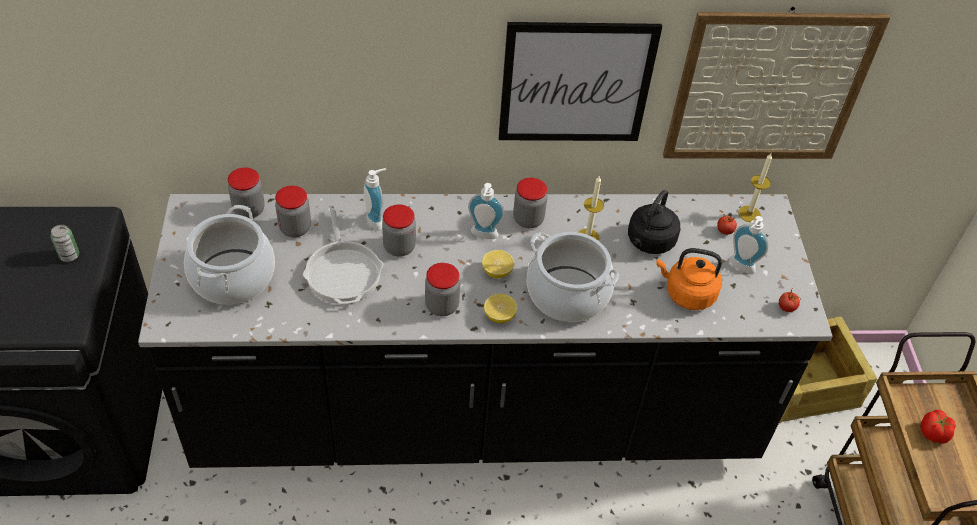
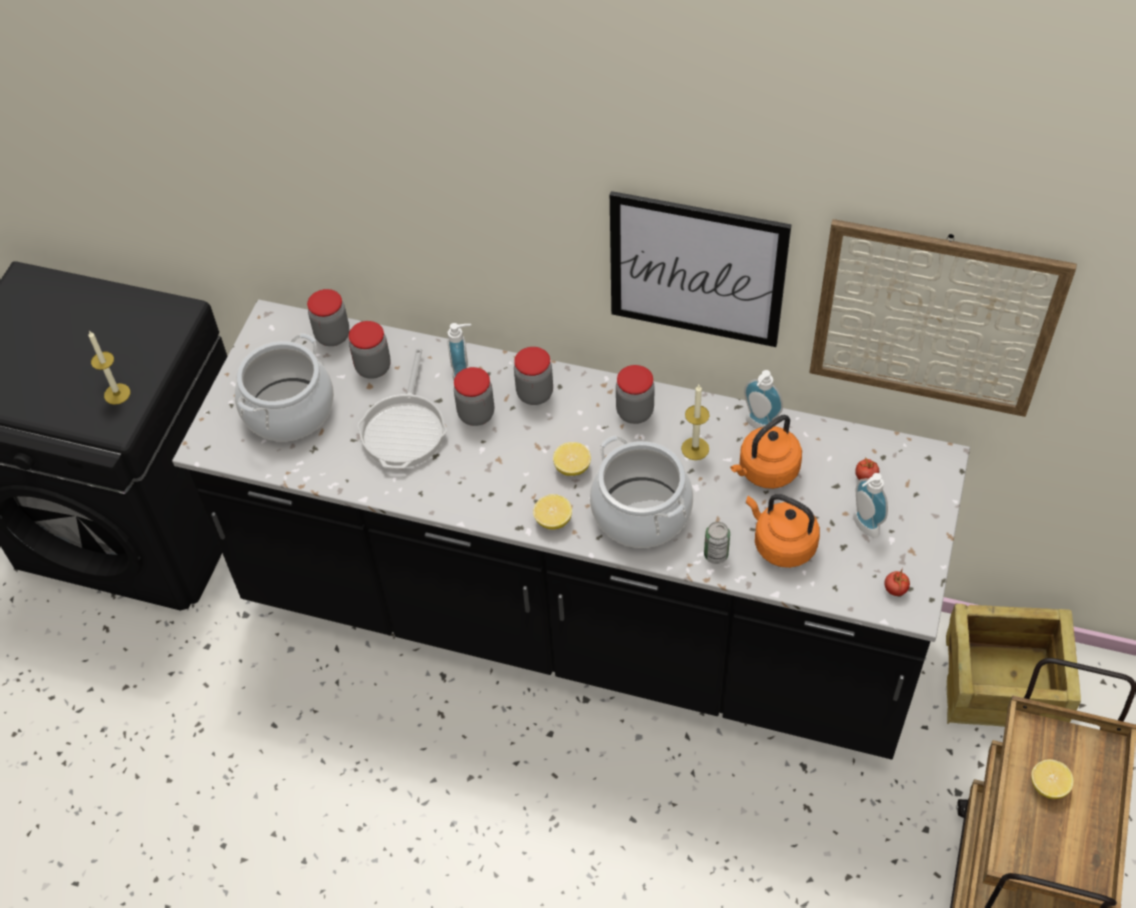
camera: 25 degrees right, 5 degrees up
(69, 255) = (141, 347): can -> can (716, 555)
(442, 306) = (495, 493): jar -> jar (535, 393)
(483, 236) = (575, 421): soap dispenser -> soap dispenser (758, 426)
(649, 242) = (766, 471): black kettle -> orange kettle
(749, 214) = (908, 462): candle -> candle (117, 394)
(933, 433) = (1048, 786): tomato -> lemon

